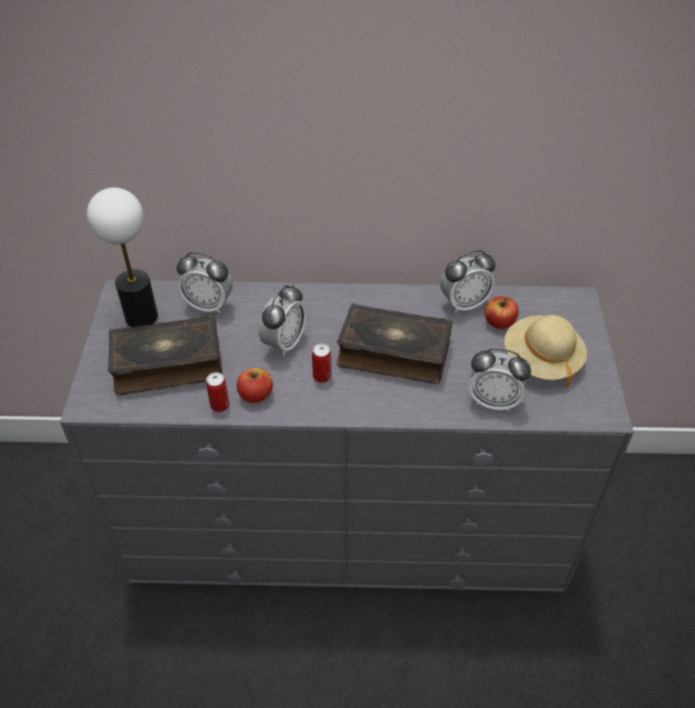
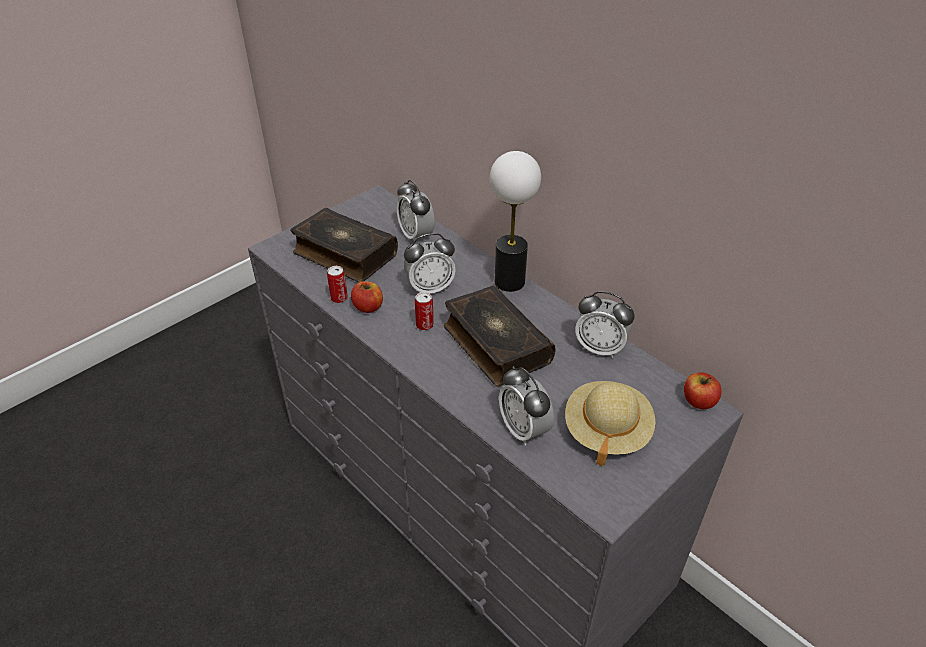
camera: 45 degrees right, 5 degrees down
(142, 317) = (368, 218): table lamp -> table lamp (510, 282)
(499, 322) = (610, 380): apple -> apple (698, 401)

